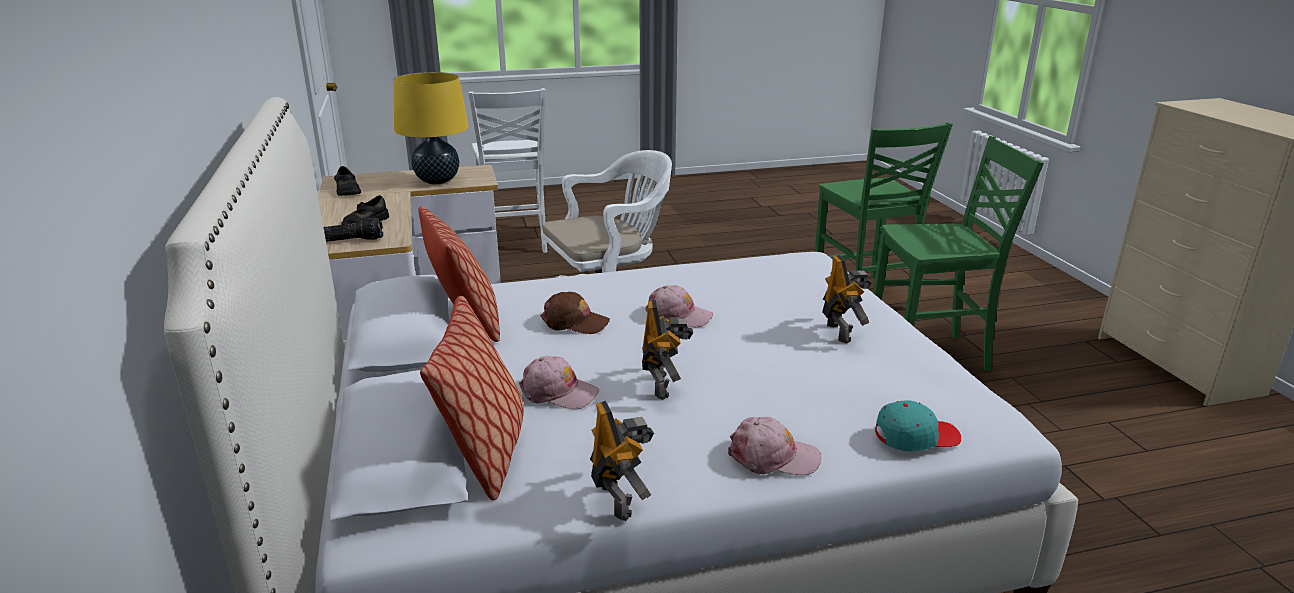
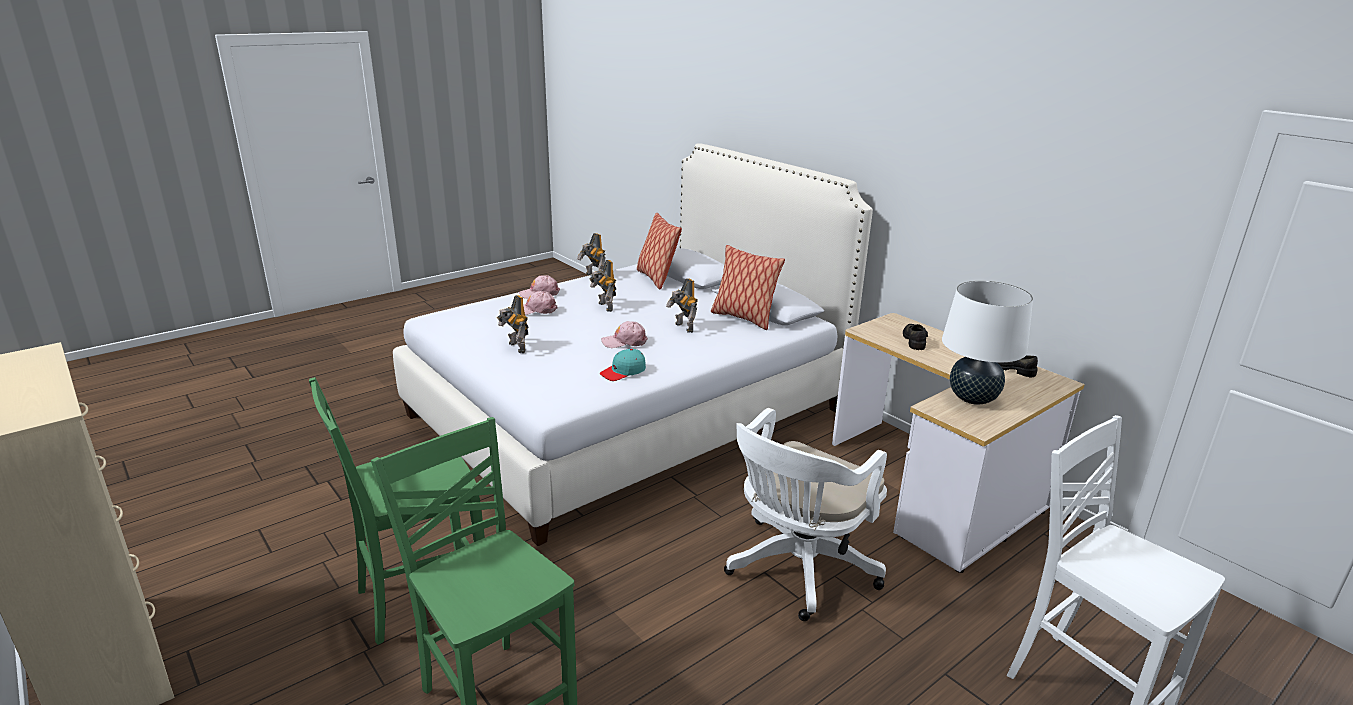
camera: 155 degrees right, 0 degrees up
(351, 239) = (890, 327): flashlight -> none
(437, 181) = (973, 398): yellow table lamp -> white table lamp
(558, 392) = (652, 299): pink cap -> pink cap (536, 310)
(574, 322) = (683, 328): brown cap -> toy robot
(915, 436) = (475, 306): turquoise cap -> turquoise cap (623, 372)

